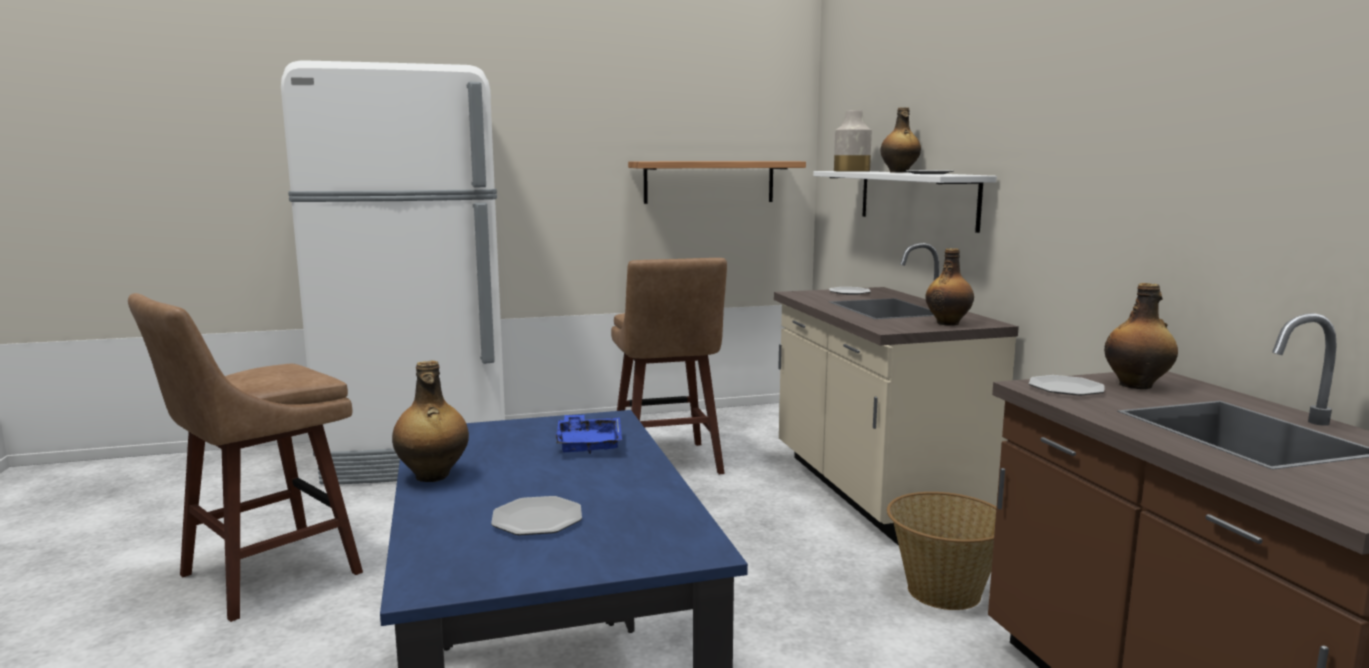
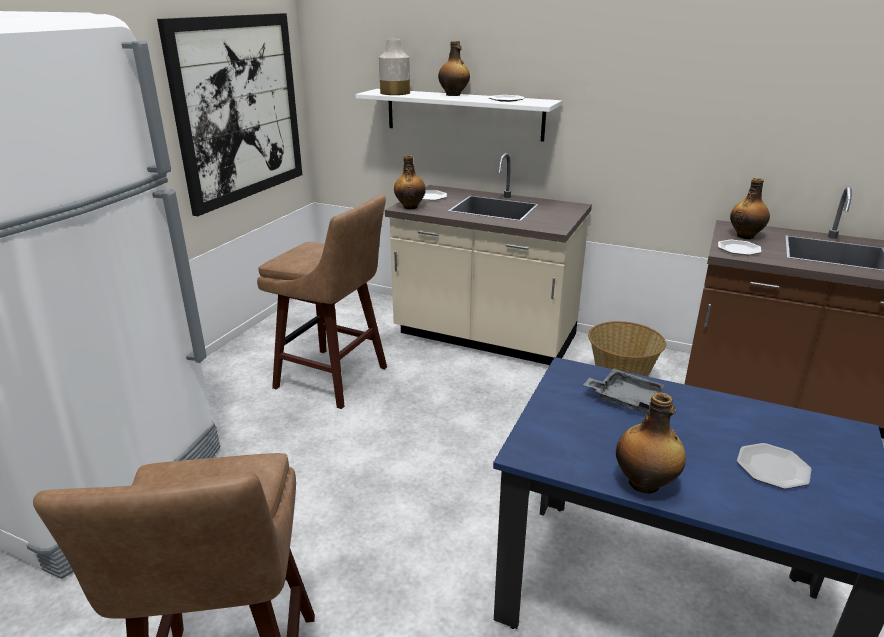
camera: 50 degrees left, 15 degrees up
(588, 444) = (624, 398): blue tray -> grey tray
(709, 182) = (239, 109): shelf -> picture
(948, 323) = (561, 212): bottle -> bottle (410, 207)

